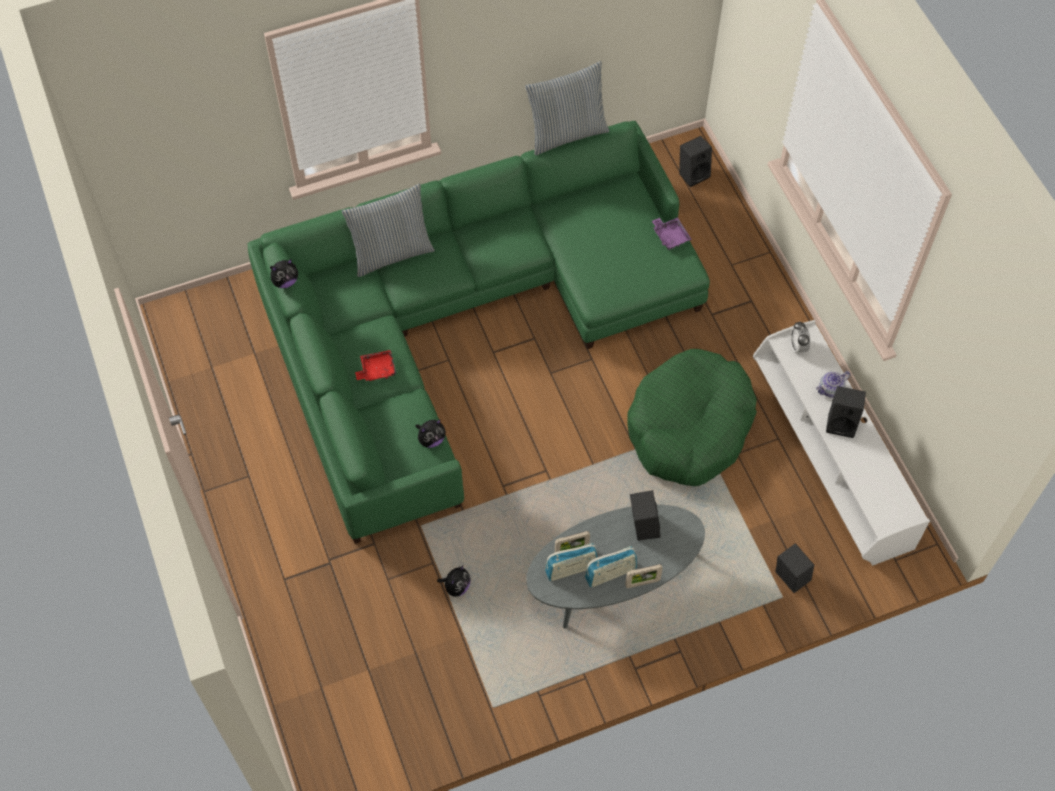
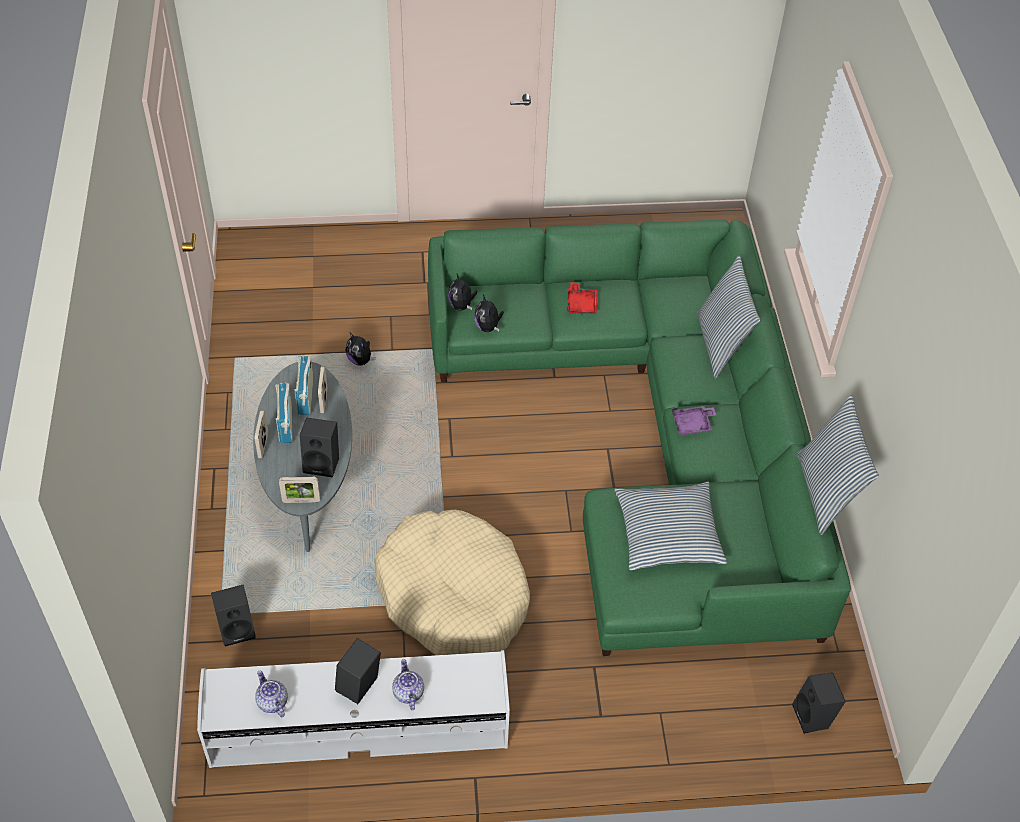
camera: 105 degrees right, 10 degrees down
(285, 281) = (679, 224): plush toy -> plush toy (461, 305)
(614, 253) = (668, 534): none -> pillow
(670, 236) = (677, 597): purple tray -> purple tray (692, 425)
(689, 427) = (453, 595): green dog bed -> beige dog bed
(689, 528) = (301, 501): none -> picture frame
(798, 346) = (479, 679): alarm clock -> none
(882, 479) = (272, 702): none -> teapot

